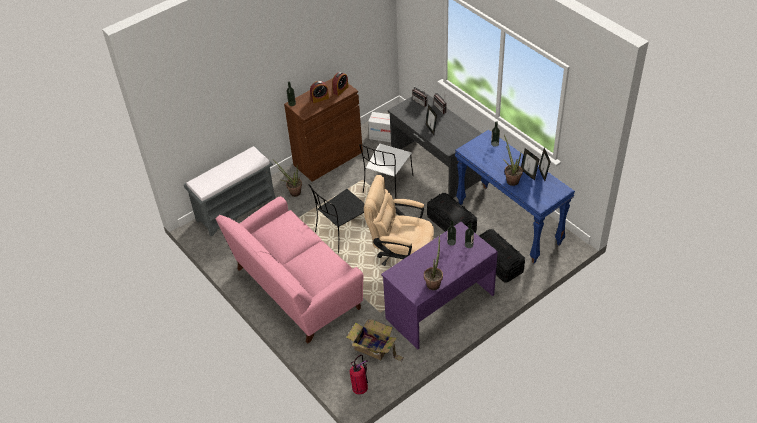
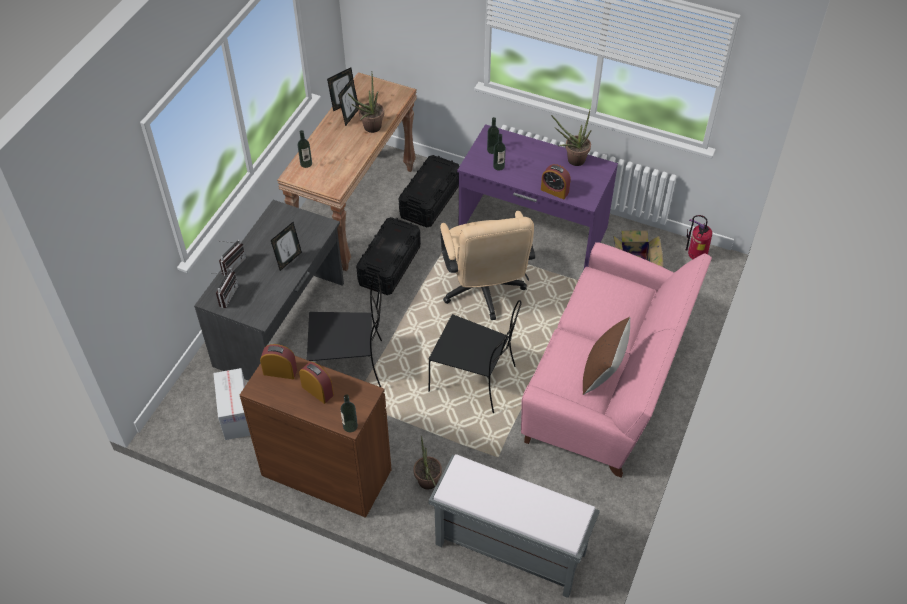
camera: 120 degrees left, 5 degrees up
(273, 240) = (602, 373): none -> brown pillow
(387, 185) = (350, 366): white chair -> black chair
(411, 261) = (554, 191): none -> alarm clock
(509, 223) = (356, 210): blue console table -> brown console table

